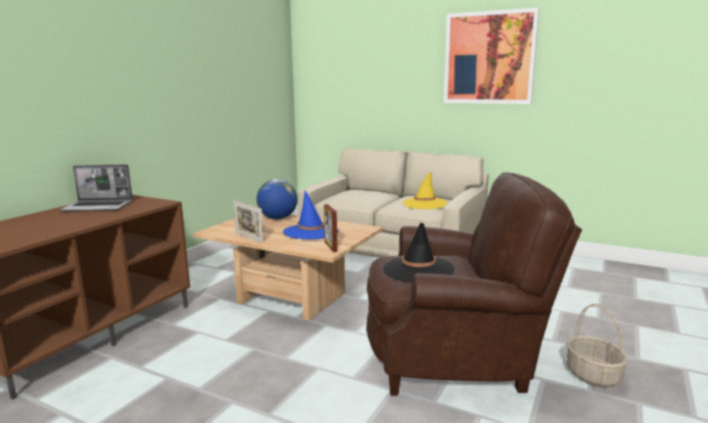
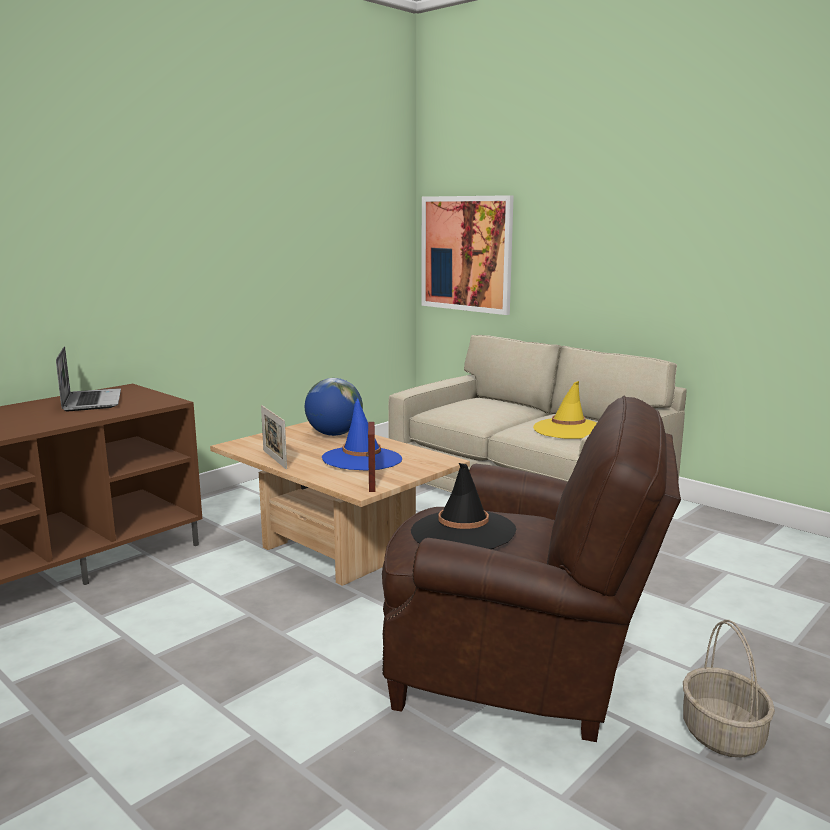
camera: 15 degrees right, 0 degrees up
(99, 207) = (91, 401): laptop -> laptop turned 120 degrees counterclockwise
(489, 58) = (695, 204): picture -> picture (466, 253)

